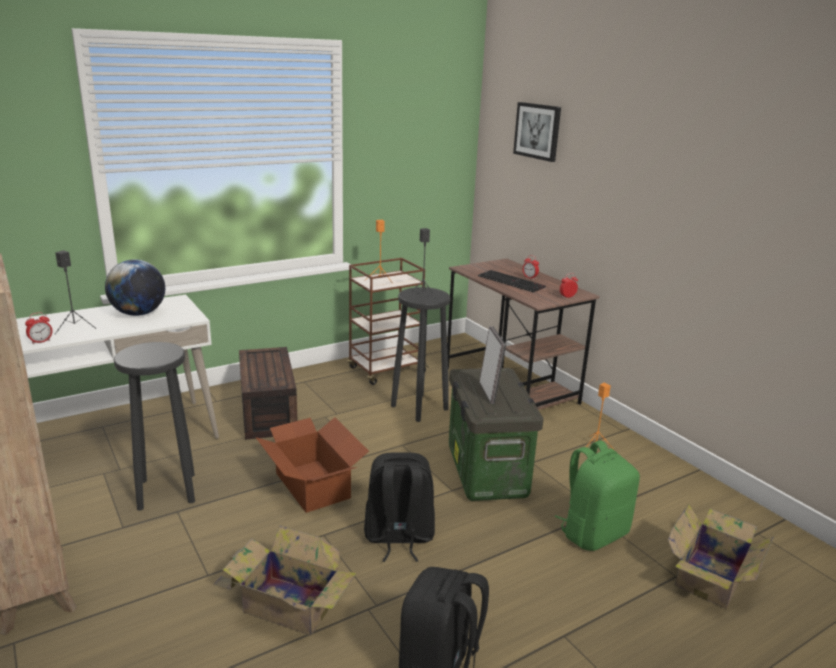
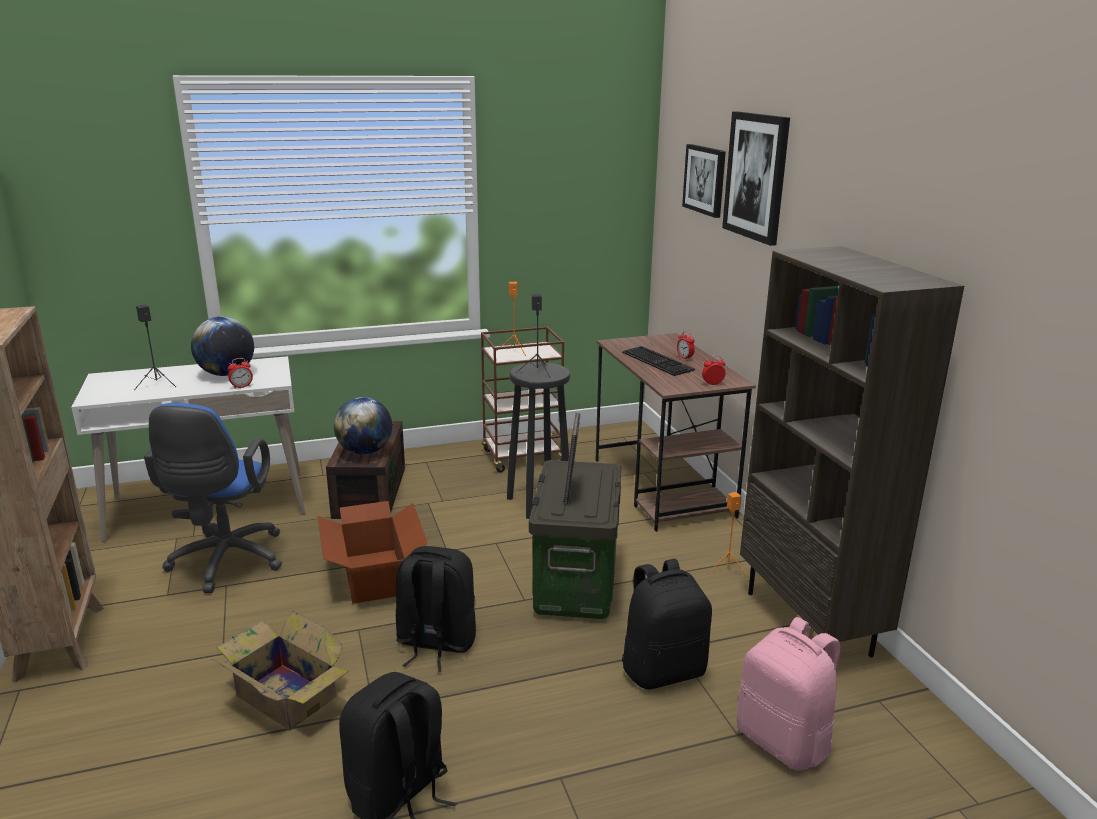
camera: 15 degrees right, 0 degrees up
(41, 341) = (116, 396): alarm clock -> alarm clock (241, 387)
(165, 491) = (225, 563): black stool -> blue office chair
(270, 376) = (365, 451): none -> globe
(593, 533) = (663, 670): green backpack -> black backpack
(597, 127) = (756, 176): none -> picture
(678, 480) = (810, 623): none -> brown bookcase
(712, 575) = (784, 741): cardboard box -> pink backpack

